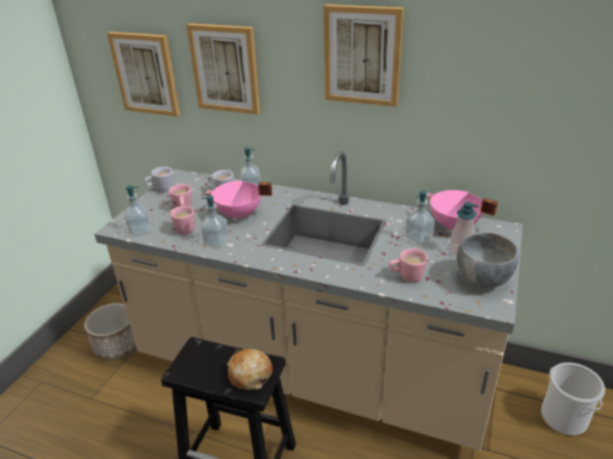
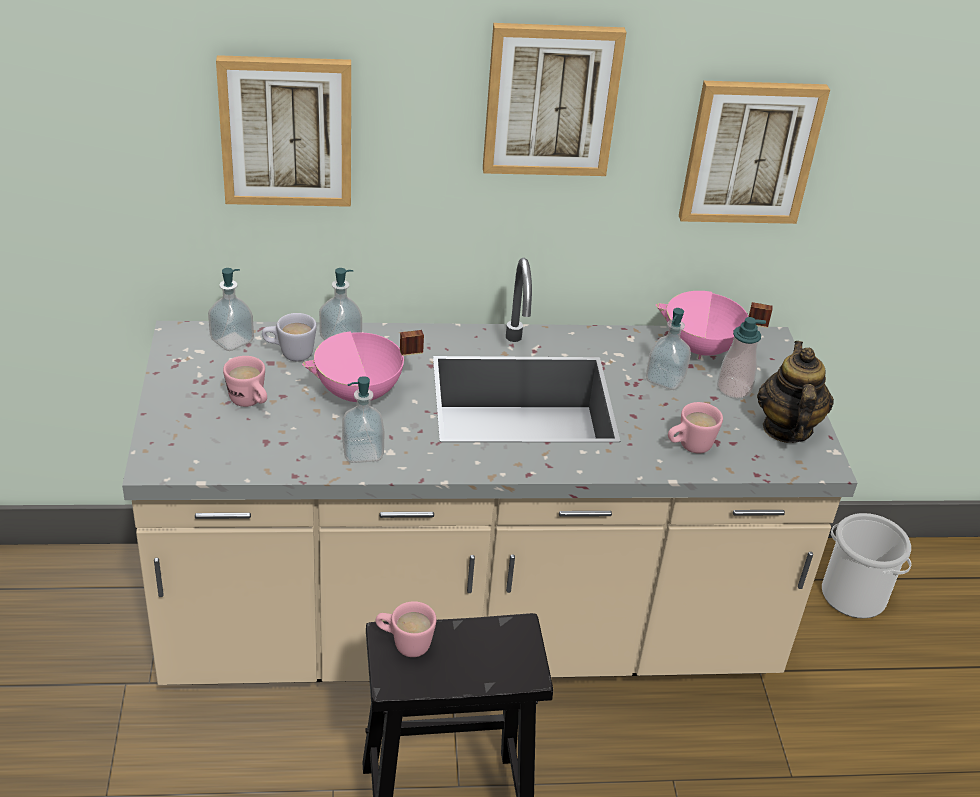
camera: 30 degrees left, 5 degrees up
(117, 346) = (84, 690): planter -> none
(140, 230) = (206, 460): soap dispenser -> soap dispenser (232, 340)
(146, 73) = (102, 148): picture -> picture (750, 152)
(161, 189) = (169, 370): white mug -> none
(182, 229) = (282, 441): pink mug -> pink mug (404, 644)
(250, 374) = (505, 652): bread -> none
(482, 280) = (786, 428): grey bowl -> teapot

